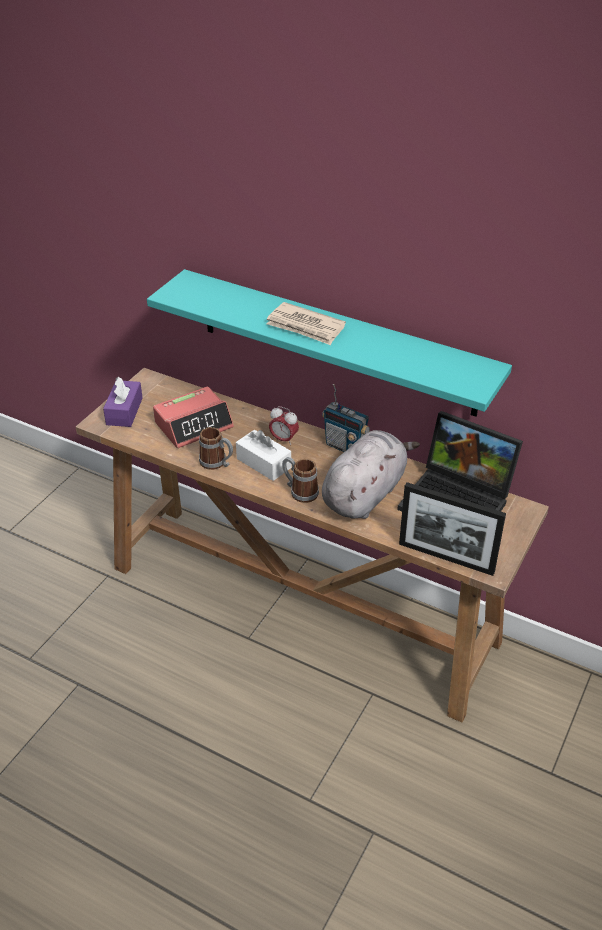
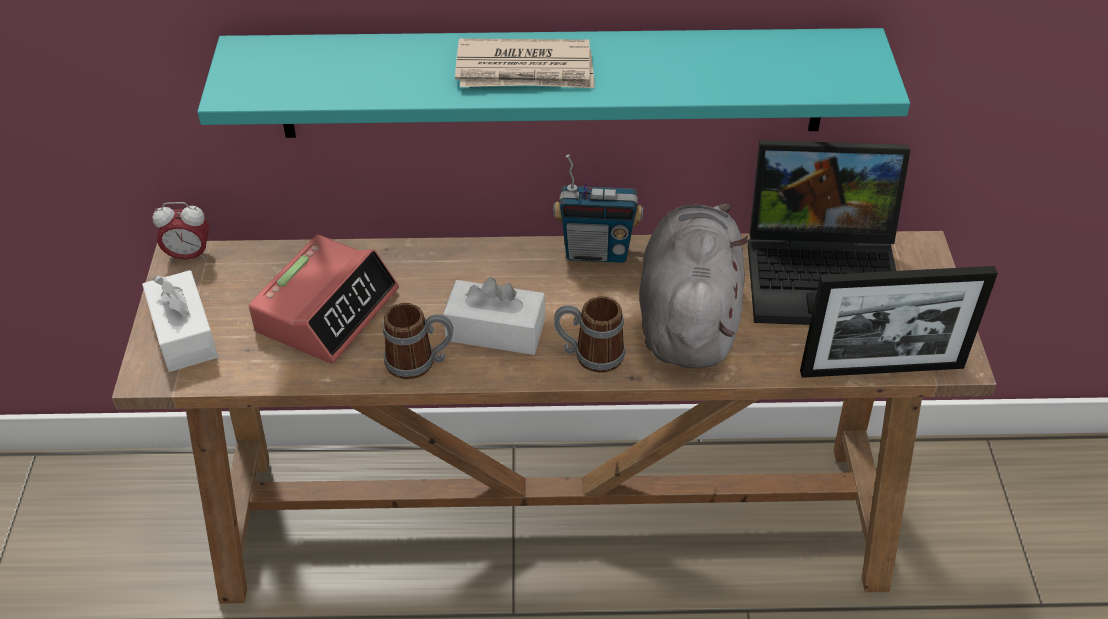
camera: 30 degrees left, 5 degrees up
(124, 411) = (184, 334): purple tissue box -> white tissue box
(283, 439) = (495, 278): alarm clock -> alarm clock (189, 256)

